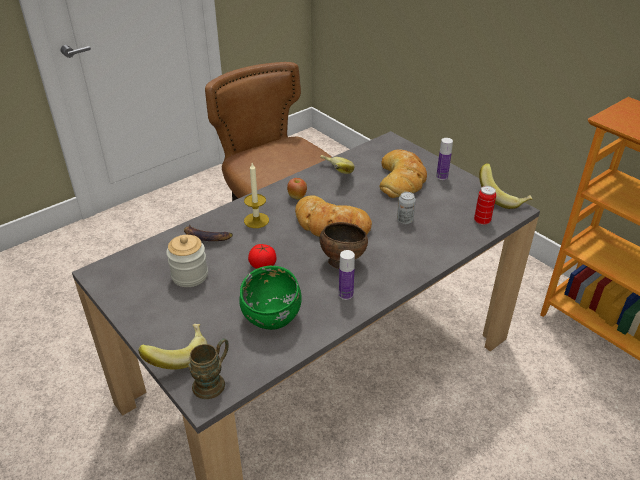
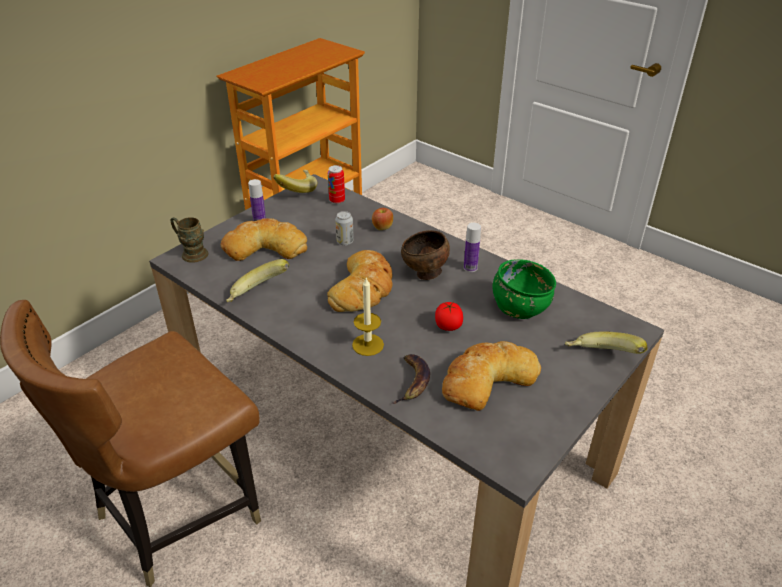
camera: 100 degrees left, 0 degrees up
(189, 275) = (486, 379): jar -> bread
(213, 381) = (615, 329): brown mug -> brown mug (191, 253)
(297, 196) = (311, 319): apple -> apple (382, 228)

